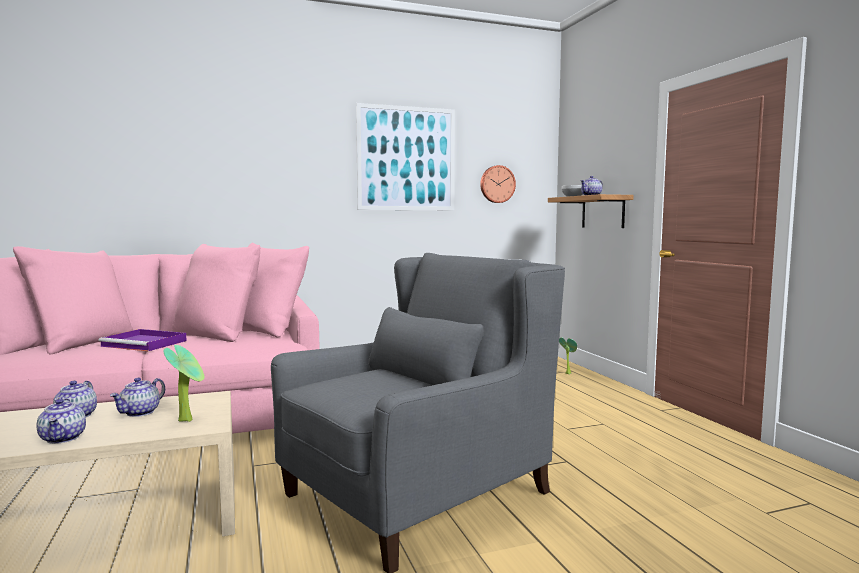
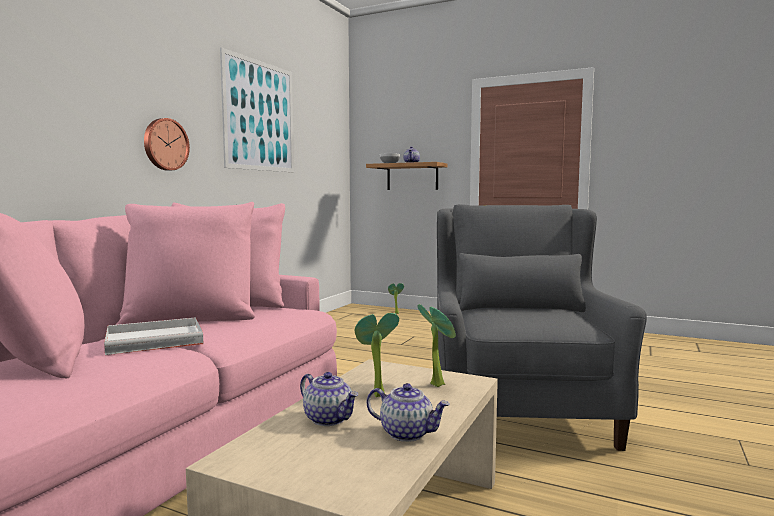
camera: 45 degrees left, 0 degrees up
(140, 412) = (375, 395): teapot -> potted plant
(145, 343) = (157, 340): purple tray -> white tray
(497, 184) = (318, 149): wall clock -> wall clock (165, 144)

